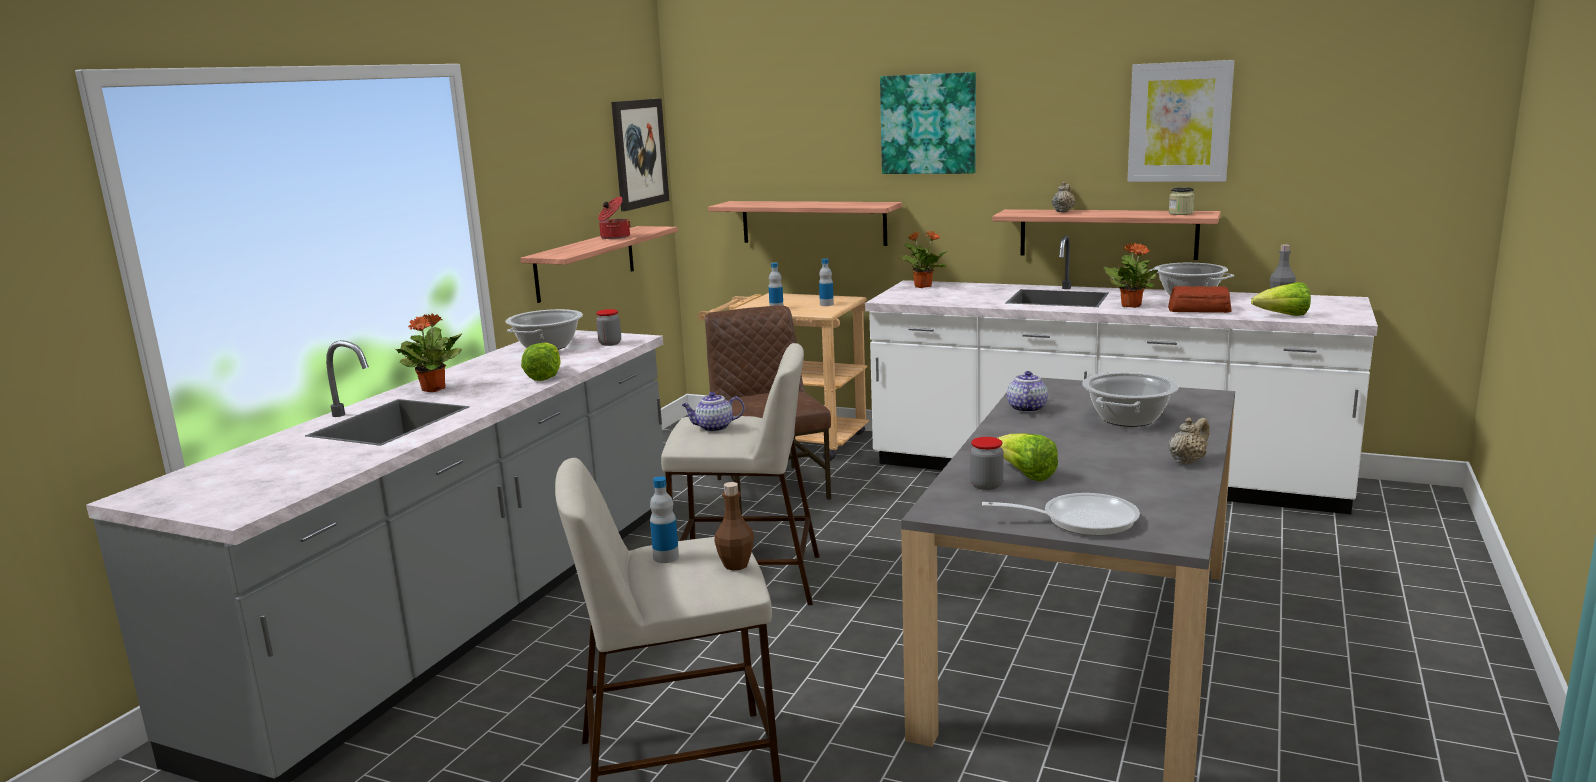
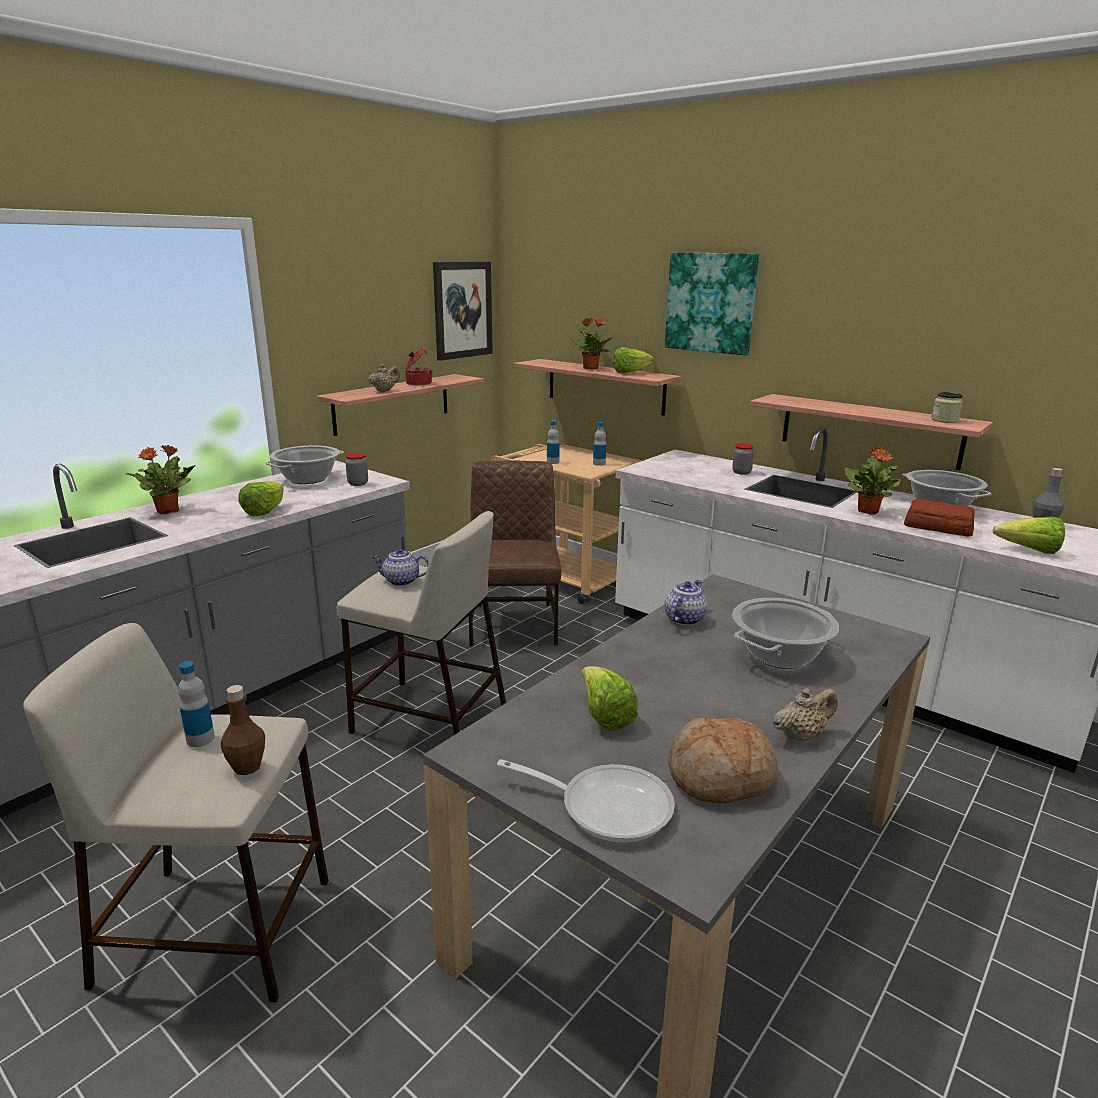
camera: 15 degrees right, 5 degrees up
(847, 204) = (630, 373): none -> lettuce
(922, 286) = (685, 458): potted plant -> potted plant (590, 368)
(986, 485) = (552, 722): jar -> jar (741, 472)
(1063, 211) = (825, 403): beige teapot -> beige teapot (384, 391)
(1149, 492) = (721, 777): none -> bread
(1179, 122) = (961, 321): picture -> none

